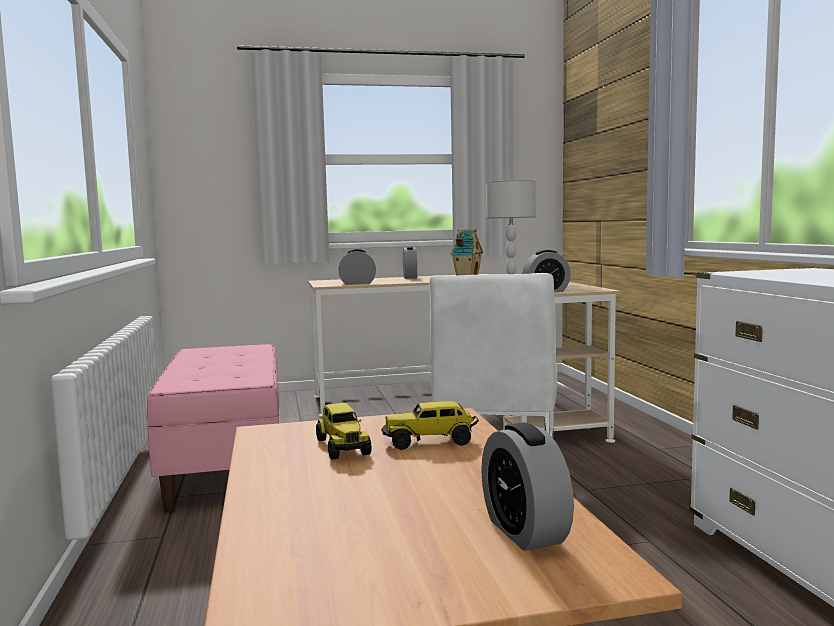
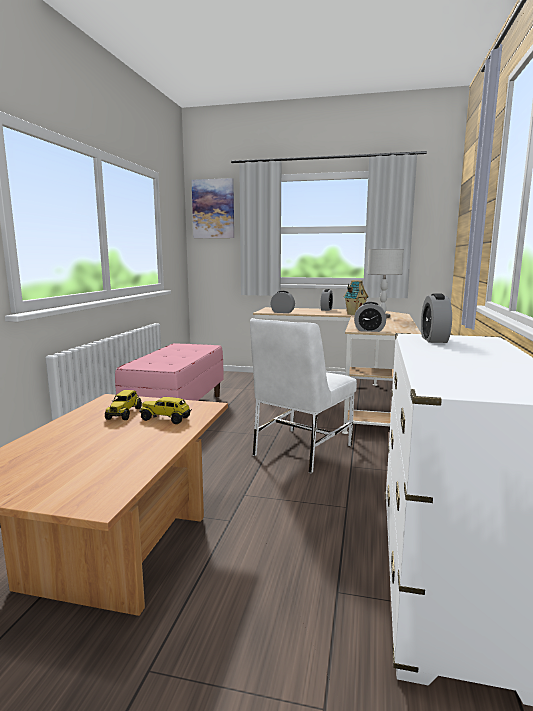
camera: 25 degrees right, 5 degrees up
(202, 123) = (213, 209): none -> picture
(524, 531) = (108, 475): alarm clock -> alarm clock (434, 339)

